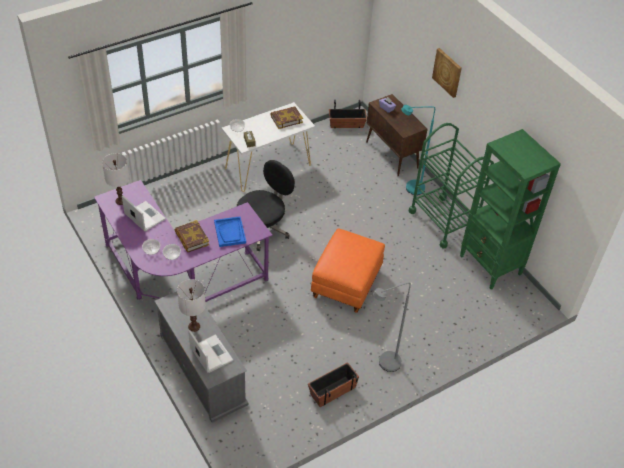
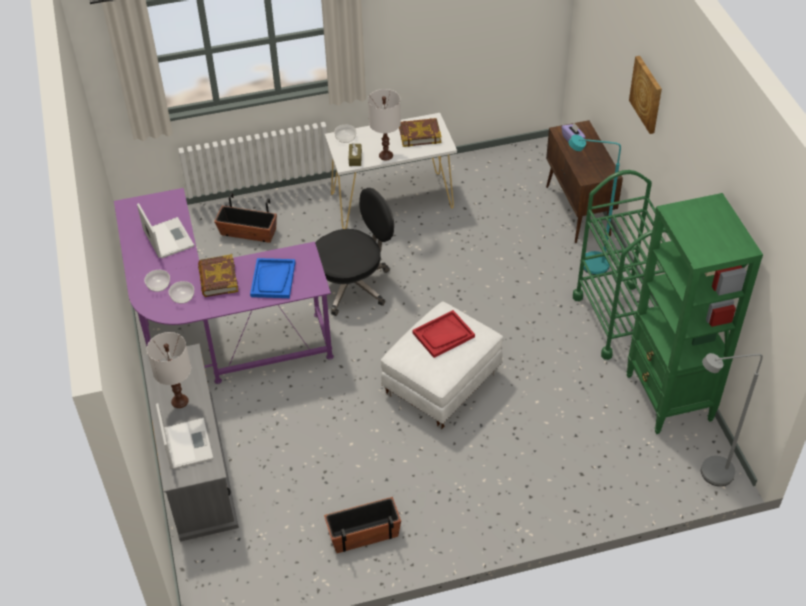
camera: 20 degrees right, 0 degrees up
(120, 201) = (145, 212): white table lamp -> white table lamp (385, 155)
(346, 124) = (527, 157): planter -> planter (248, 233)
(346, 283) = (442, 384): orange ottoman -> white ottoman
(349, 250) = (443, 335): none -> red tray
(384, 364) = (452, 512): grey floor lamp -> grey floor lamp (708, 473)

